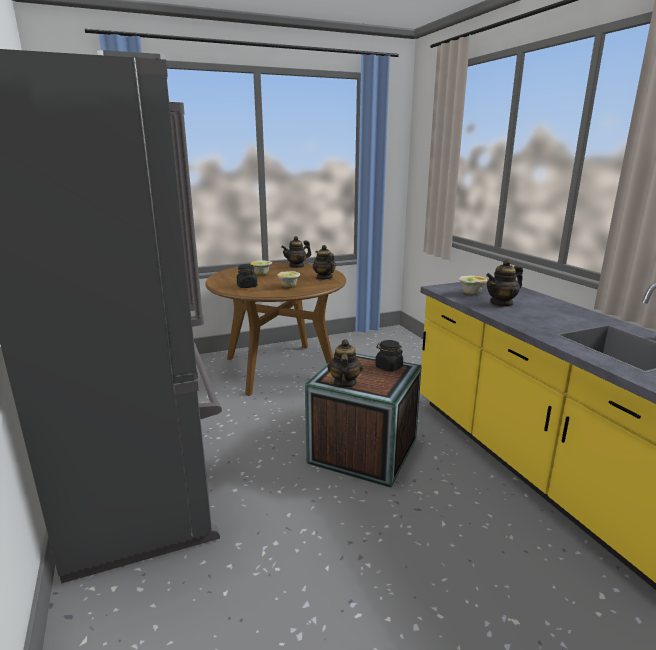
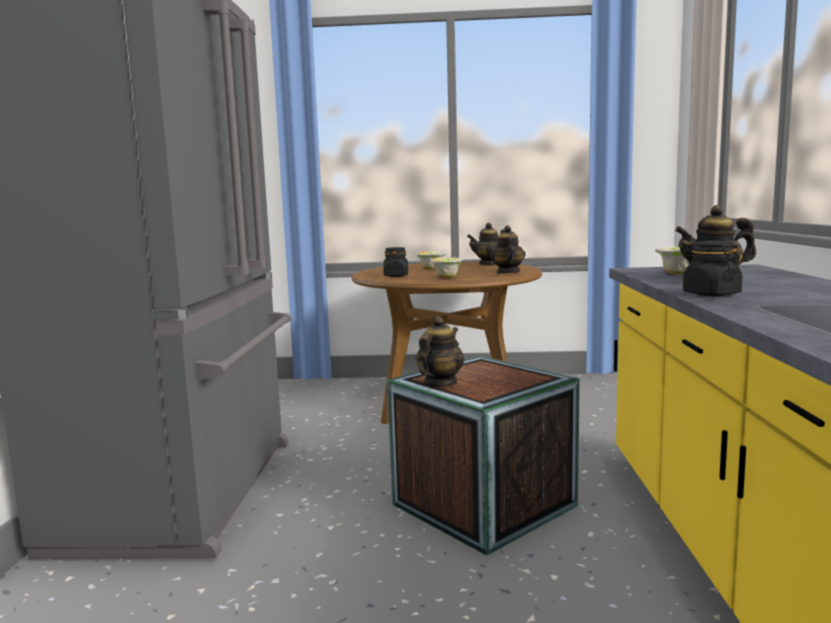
camera: 25 degrees right, 10 degrees down
(388, 367) = (524, 376): black jar -> black jar (711, 294)

